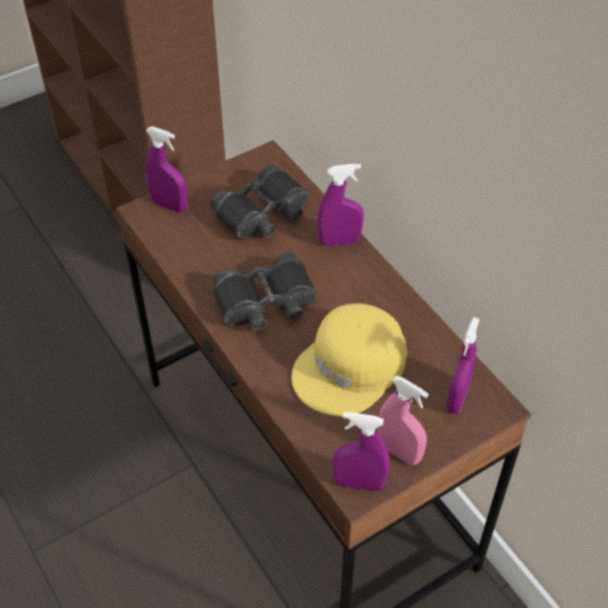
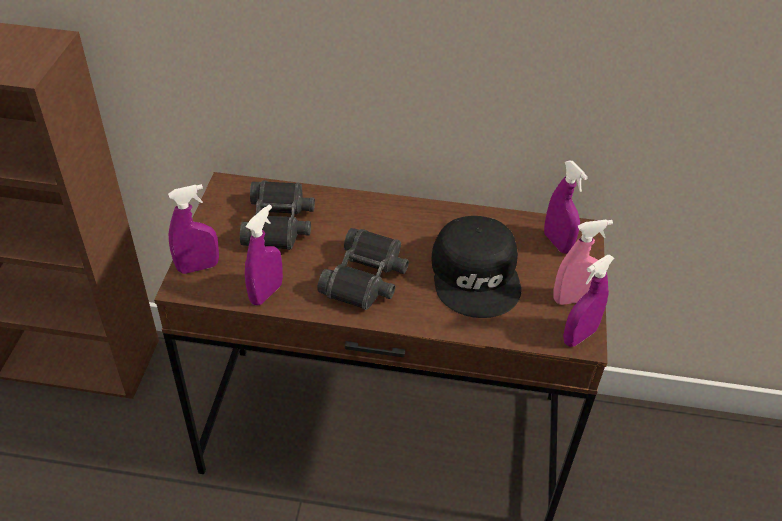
camera: 50 degrees left, 5 degrees down
(339, 241) = (357, 205): purple spray bottle -> purple spray bottle (266, 293)
(351, 368) = (477, 274): yellow cap -> black cap

